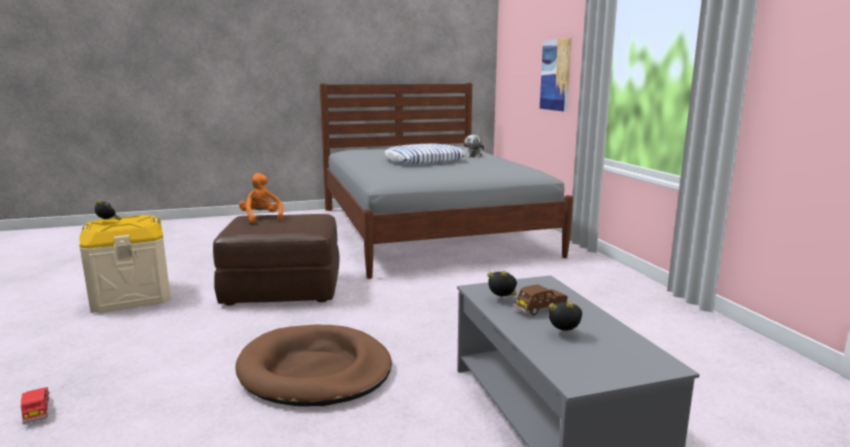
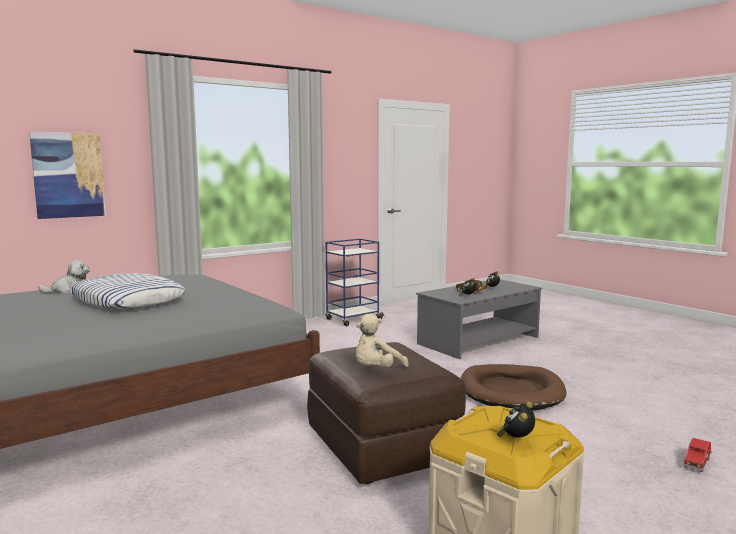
camera: 110 degrees left, 5 degrees down
(262, 218) = (376, 370): orange plush toy -> beige plush toy
(700, 334) = (353, 319): none -> blue cart

